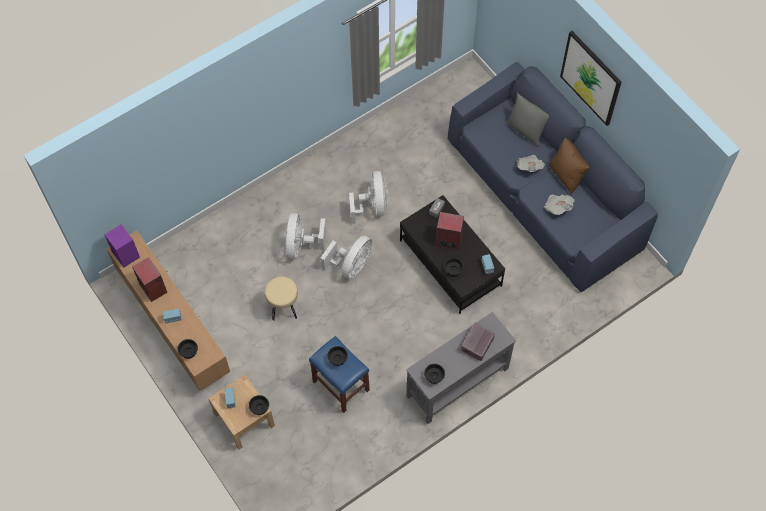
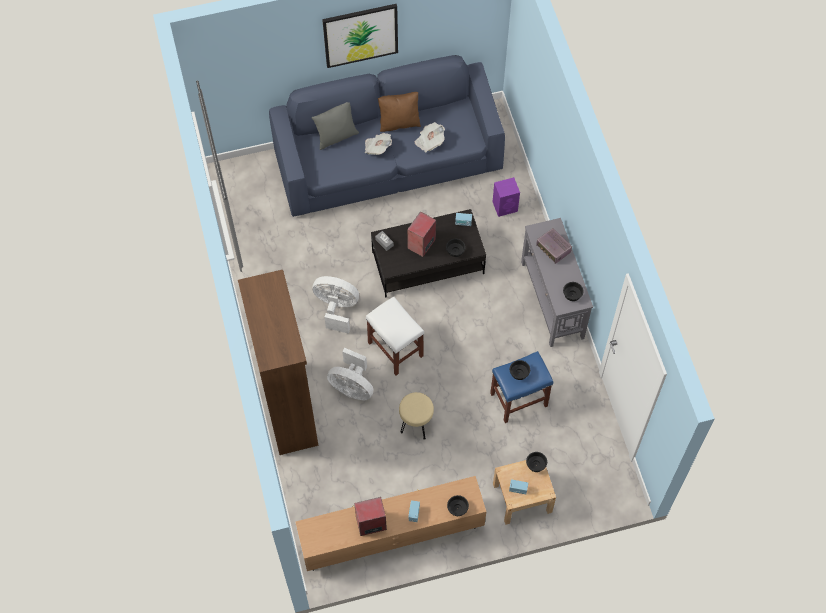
camera: 70 degrees left, 0 degrees up
(126, 255) = (321, 539): purple speaker -> purple speaker (505, 206)
(263, 204) = (289, 407): none -> brown bookcase
(351, 266) = (394, 349): white fan -> white stool

